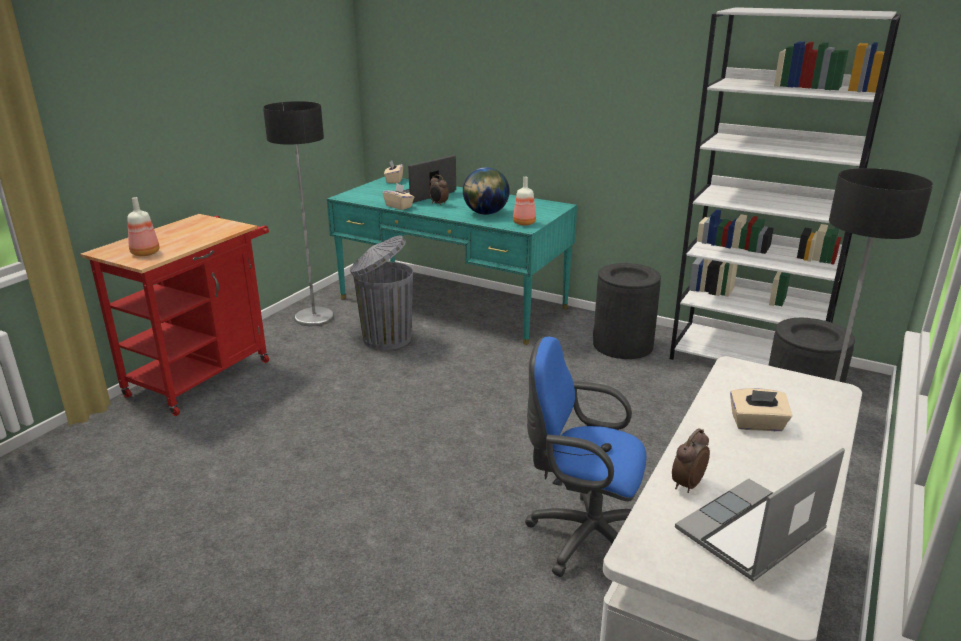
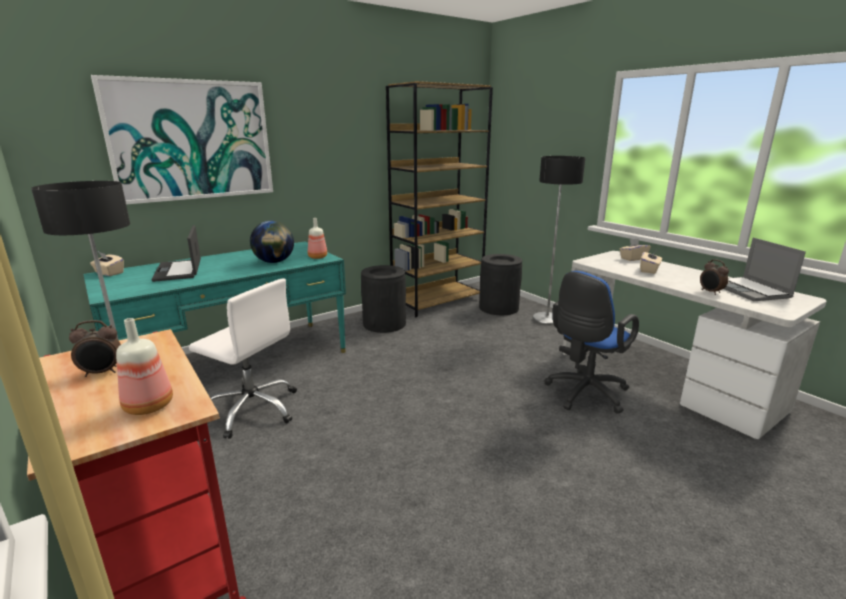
camera: 65 degrees left, 5 degrees down
(385, 339) = (253, 409): grey trash can -> white office chair
(399, 206) = (192, 282): beige tissue box -> beige tissue box (633, 258)
(438, 204) = (218, 270): alarm clock -> alarm clock (102, 373)
(479, 69) = (192, 140): none -> picture
(747, 360) = (437, 301): white bookcase -> brown bookcase

